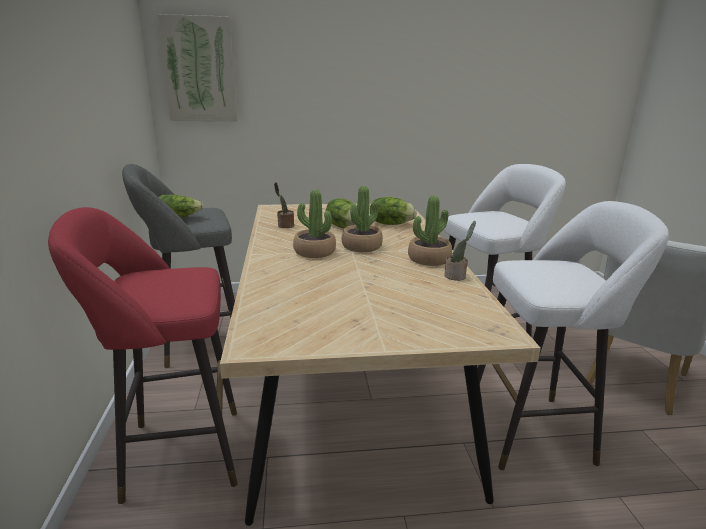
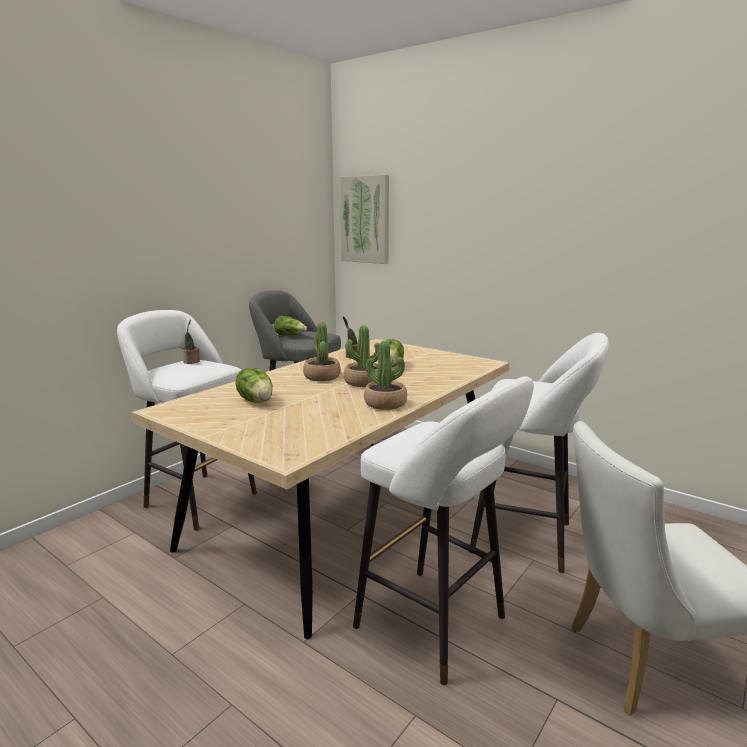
camera: 45 degrees right, 5 degrees down
(175, 454) = (196, 498): red stool -> white stool
(390, 224) = (435, 373): lettuce -> lettuce (256, 400)
(456, 276) = (368, 420): potted plant -> potted plant (192, 362)

